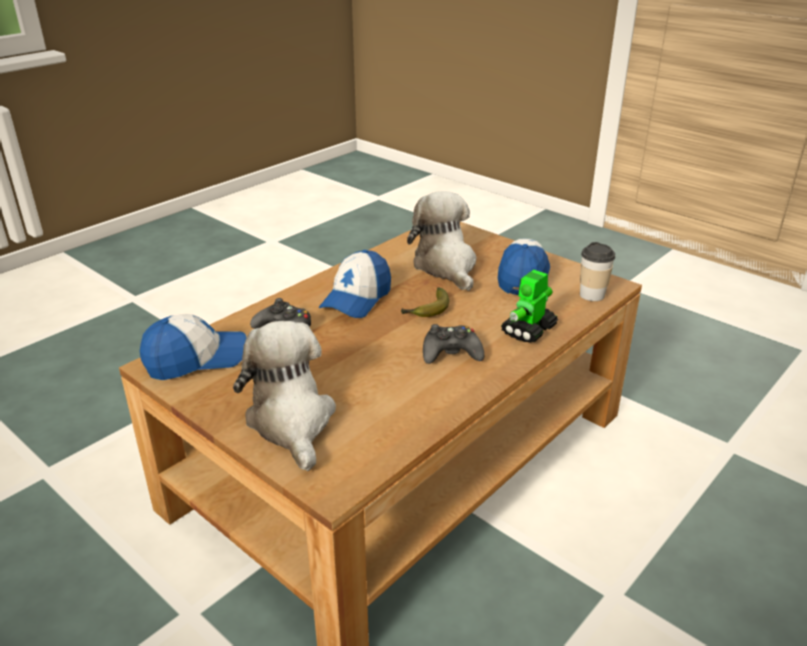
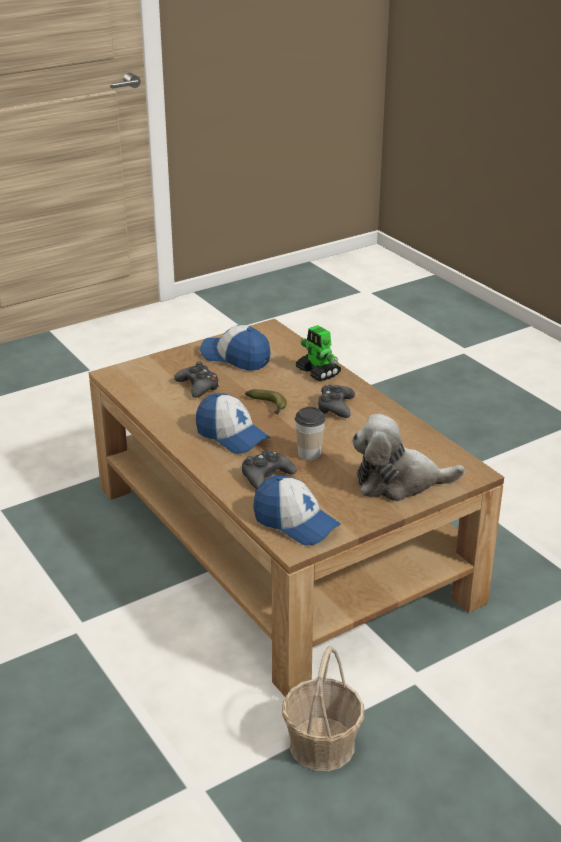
camera: 75 degrees left, 0 degrees up
(87, 546) = (321, 745): none -> basket
(196, 359) = (295, 523): cap -> cap turned 135 degrees clockwise
(446, 266) = (198, 386): plush toy -> black game controller
(592, 295) = (280, 339): cup -> cup (309, 454)

